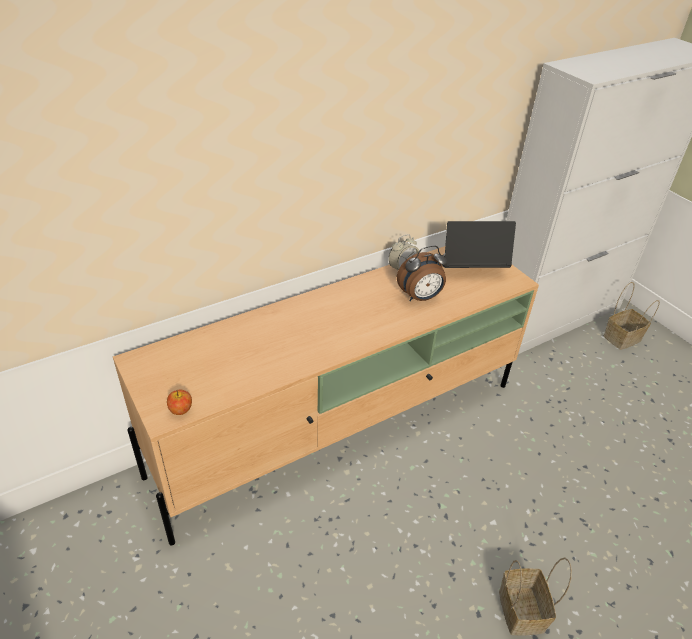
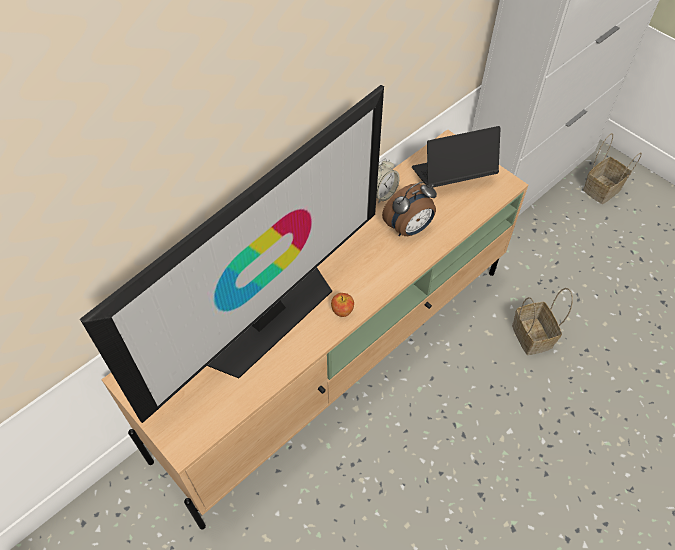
camera: 10 degrees left, 15 degrees up
(181, 410) = (198, 431): apple -> apple (342, 310)
(273, 337) = (267, 316): none -> television
(523, 612) = (552, 517): basket -> basket (533, 337)

